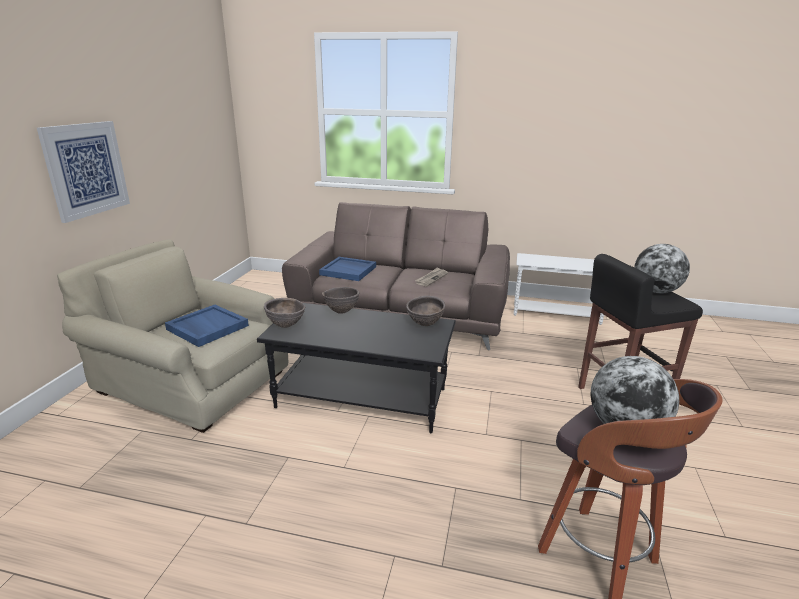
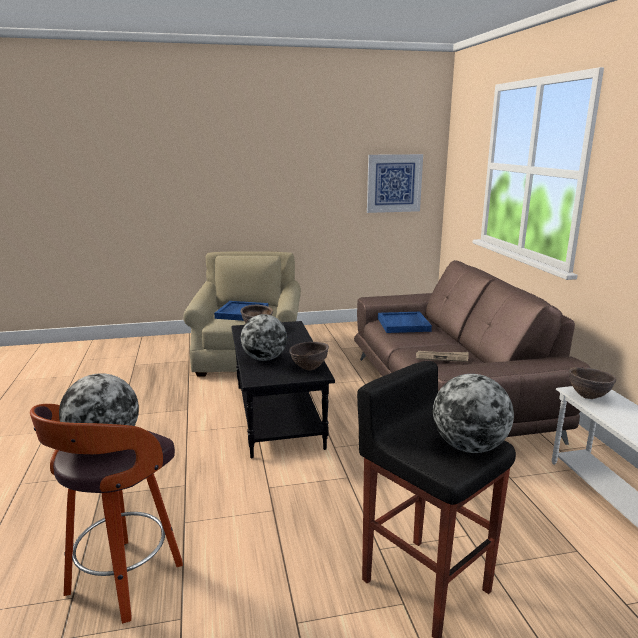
camera: 65 degrees right, 5 degrees down
(86, 169) = (261, 194): picture -> picture (394, 183)
(341, 311) = (300, 337): brown bowl -> brown bowl (588, 397)
(381, 339) = (264, 359): none -> globe

